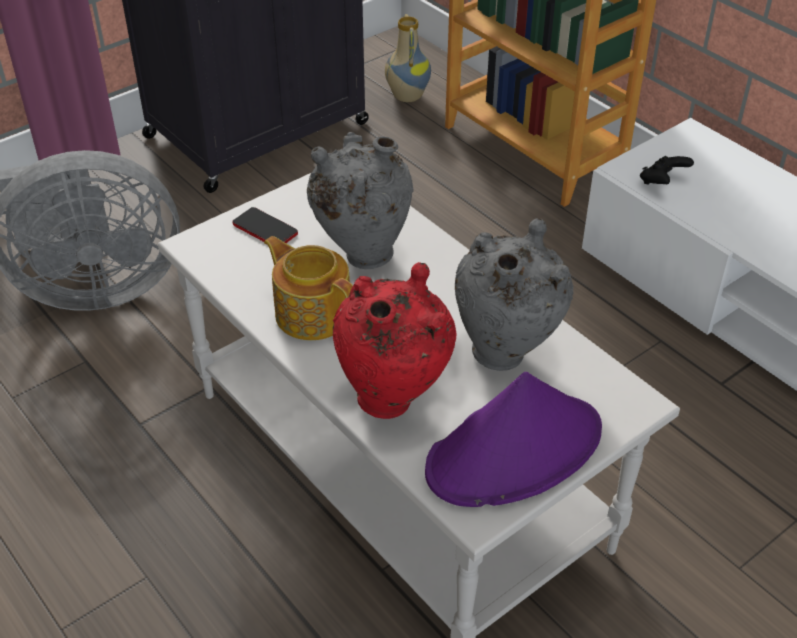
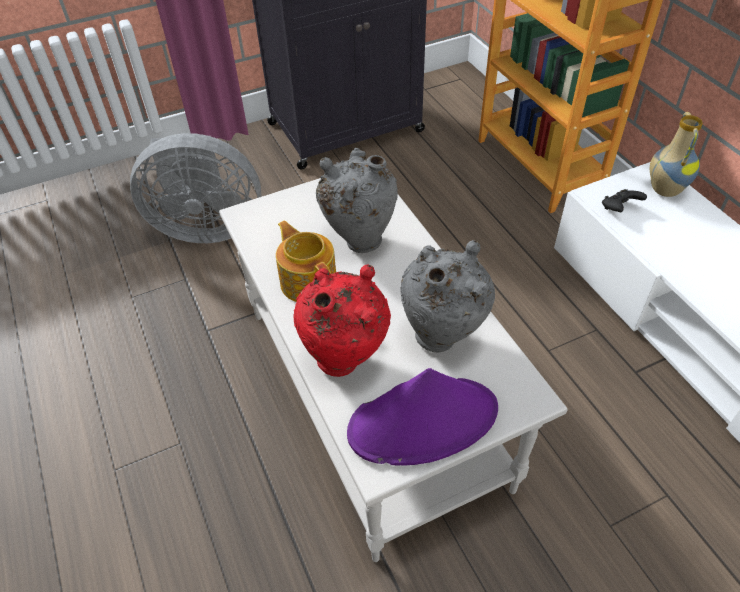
camera: 15 degrees right, 5 degrees up
(265, 229) = (296, 210): phone -> none
(406, 97) = (456, 115): vase -> vase (663, 190)

